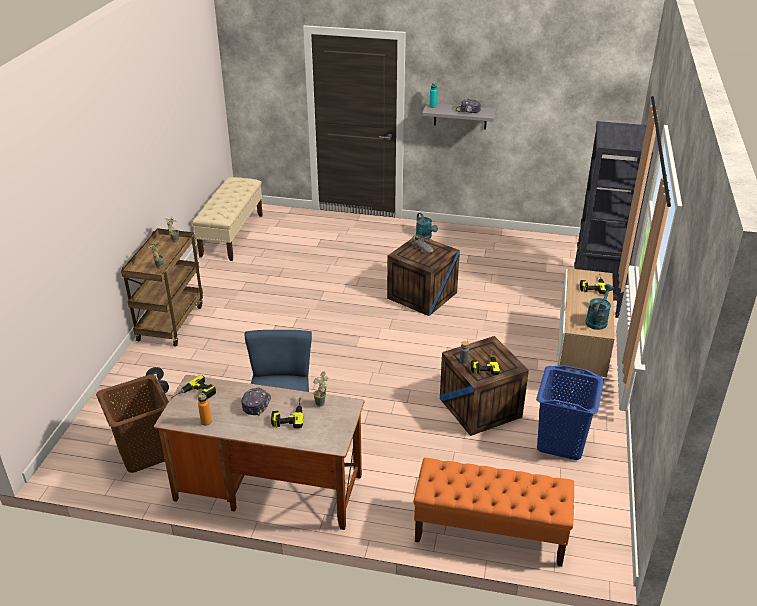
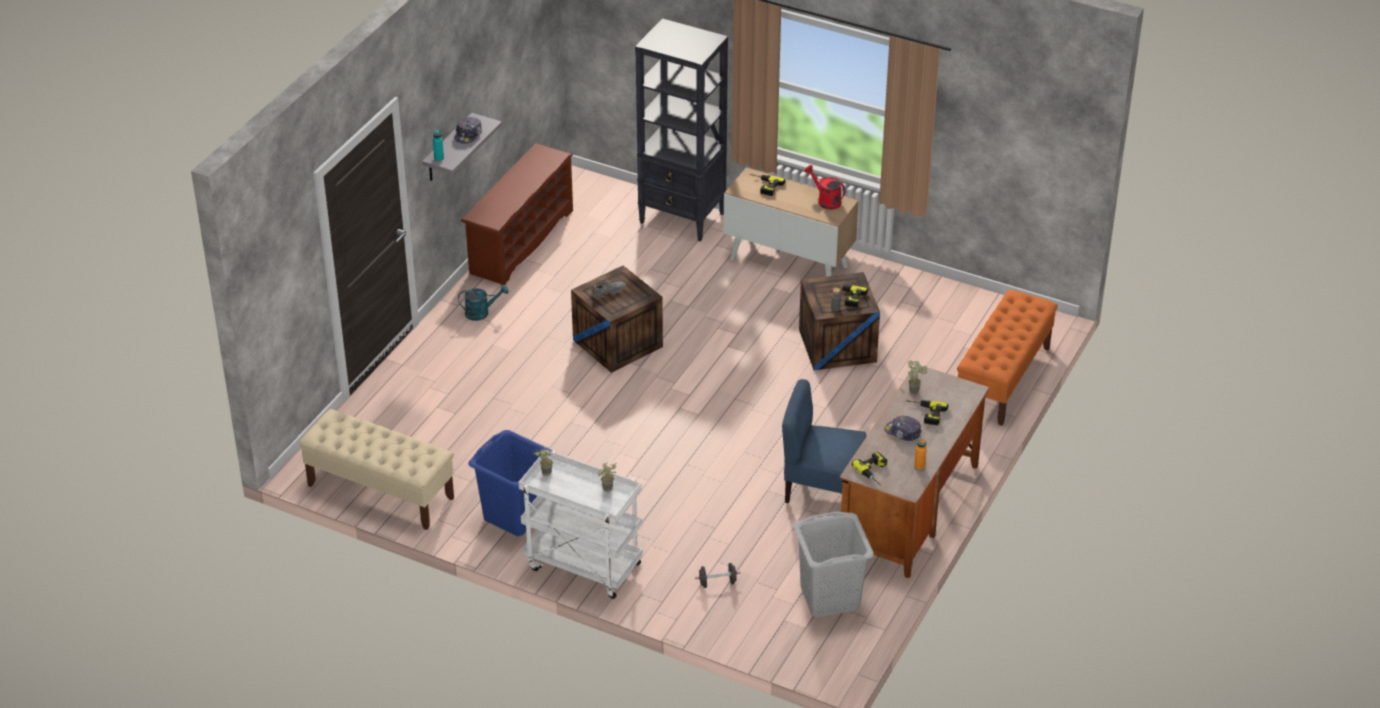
camera: 75 degrees left, 5 degrees up
(144, 453) = (829, 598): brown laundry basket -> grey laundry basket
(170, 322) = (582, 566): brown cart -> white cart
(512, 237) = (520, 241): none -> brown shoe rack
(560, 442) = (904, 308): blue laundry basket -> blue laundry basket (515, 516)
(597, 320) = (825, 200): turquoise watering can -> red watering can

